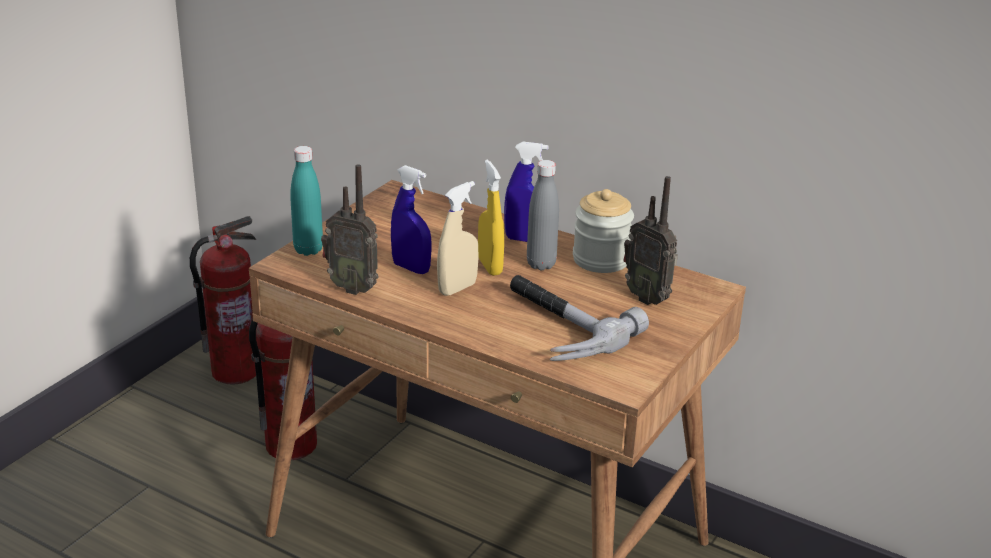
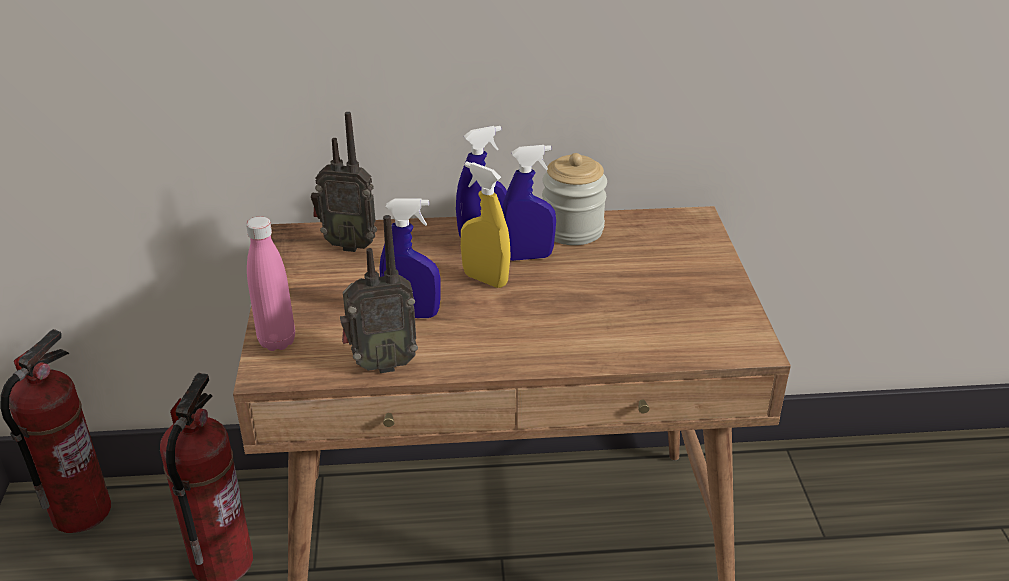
camera: 35 degrees left, 5 degrees up
(308, 250) = (277, 341): turquoise bottle -> pink bottle
(457, 288) = (485, 317): beige spray bottle -> none
(541, 264) = (528, 257): grey bottle -> blue spray bottle
(557, 326) = (623, 314): hammer -> none
(648, 297) = (657, 250): radio -> radio (349, 244)

